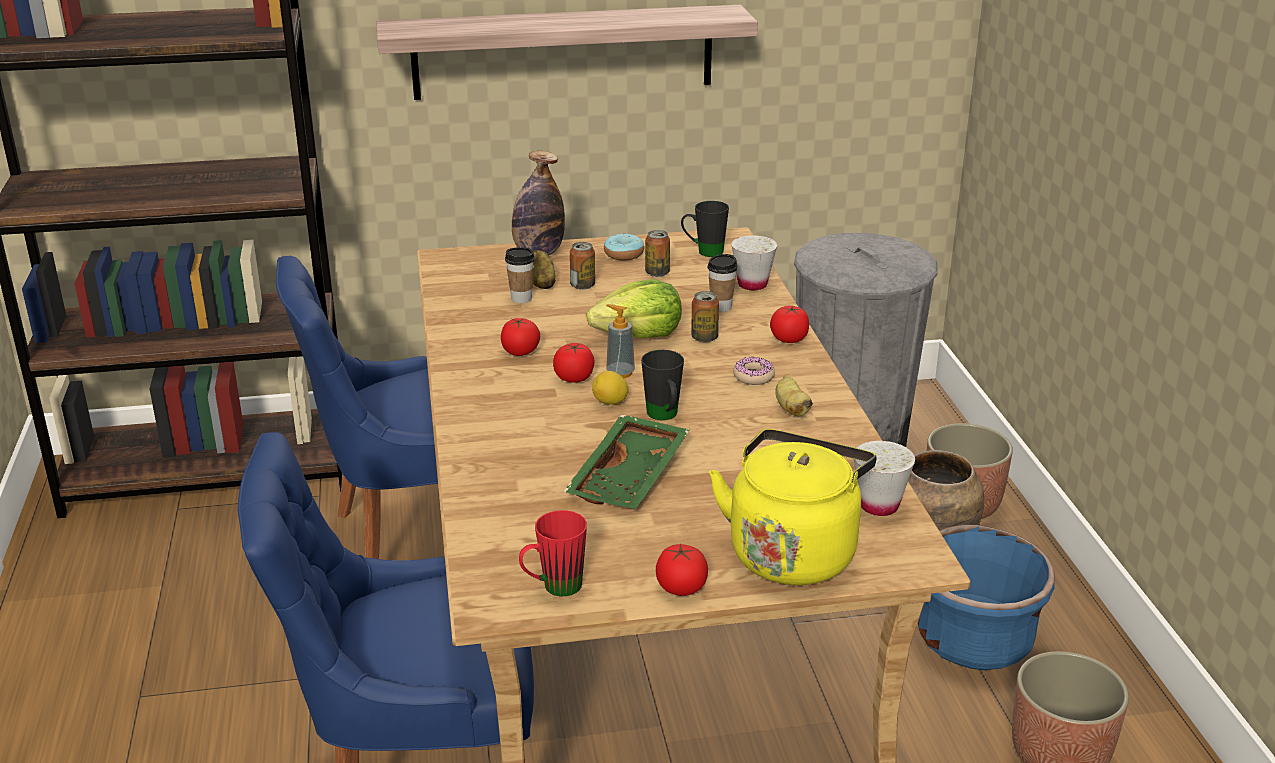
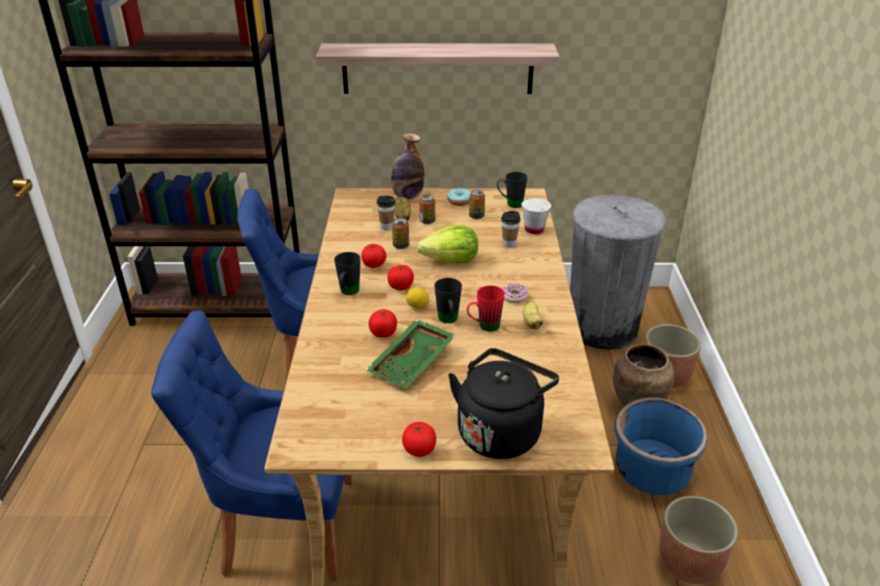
camera: 10 degrees right, 5 degrees up
(494, 393) = (348, 293): none -> black mug
(553, 588) = (338, 439): red mug -> red mug (484, 326)
(620, 373) = (430, 286): soap dispenser -> none
(704, 338) = (491, 265): can -> can (401, 246)
(789, 339) = (546, 271): tomato -> tomato (383, 333)
(793, 552) = (501, 431): yellow kettle -> black kettle
(879, 506) = (568, 403): white cup -> none

